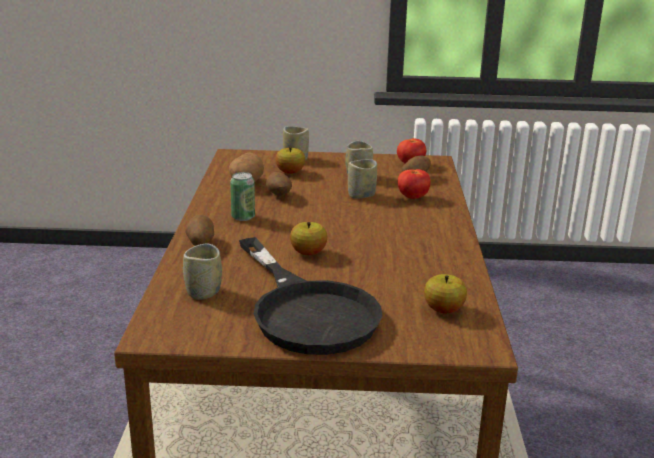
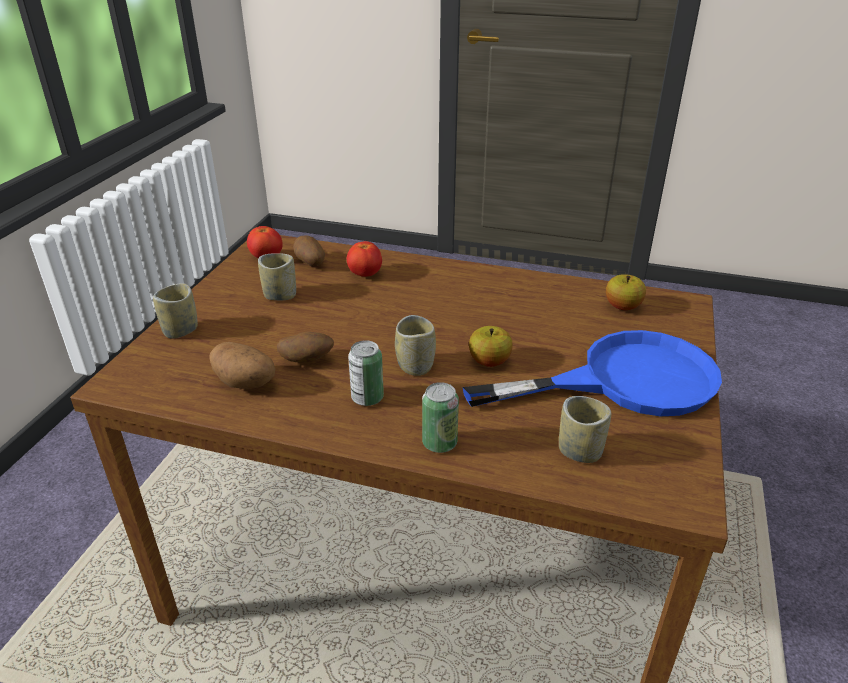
camera: 75 degrees left, 10 degrees up
(200, 243) = (439, 443): potato -> can
(290, 172) = (231, 341): apple -> none
(306, 310) = (624, 381): black frying pan -> blue frying pan
(361, 195) = (341, 303): cup -> cup (415, 366)

